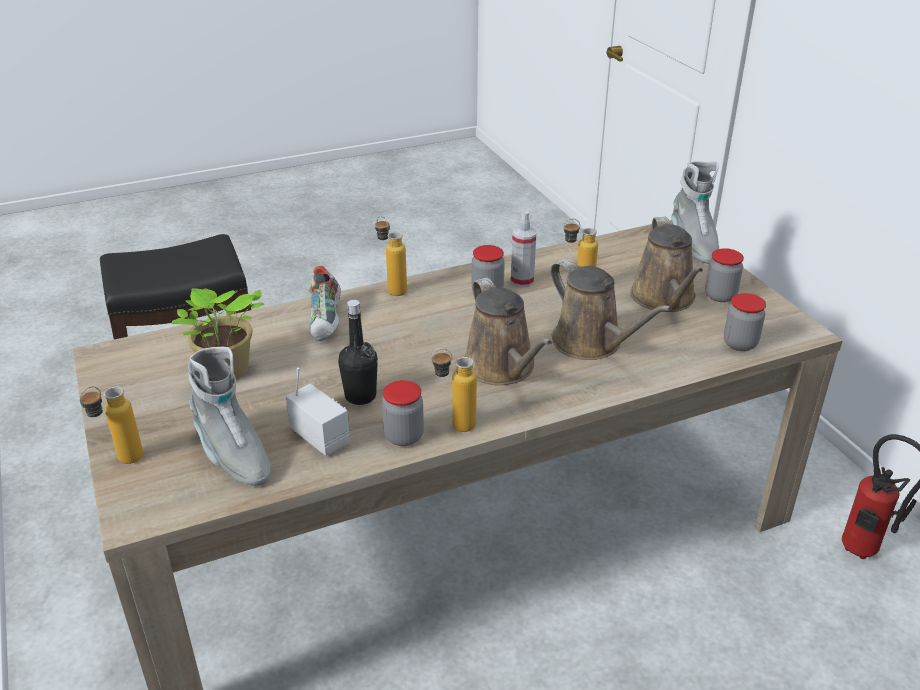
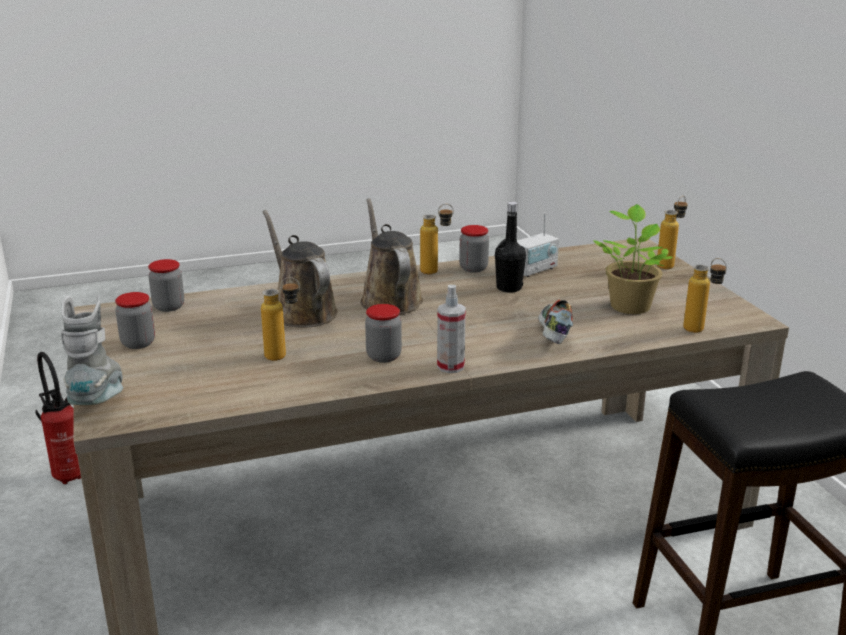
camera: 175 degrees left, 10 degrees down
(232, 455) = (593, 264): grey boot -> none
(320, 436) = (534, 270): radio -> radio turned 90 degrees counterclockwise
(392, 289) = (489, 364): bottle -> bottle (700, 332)
(522, 281) = (340, 366): spray bottle -> spray bottle (450, 366)
(664, 299) = (199, 343): brown watering can -> none

